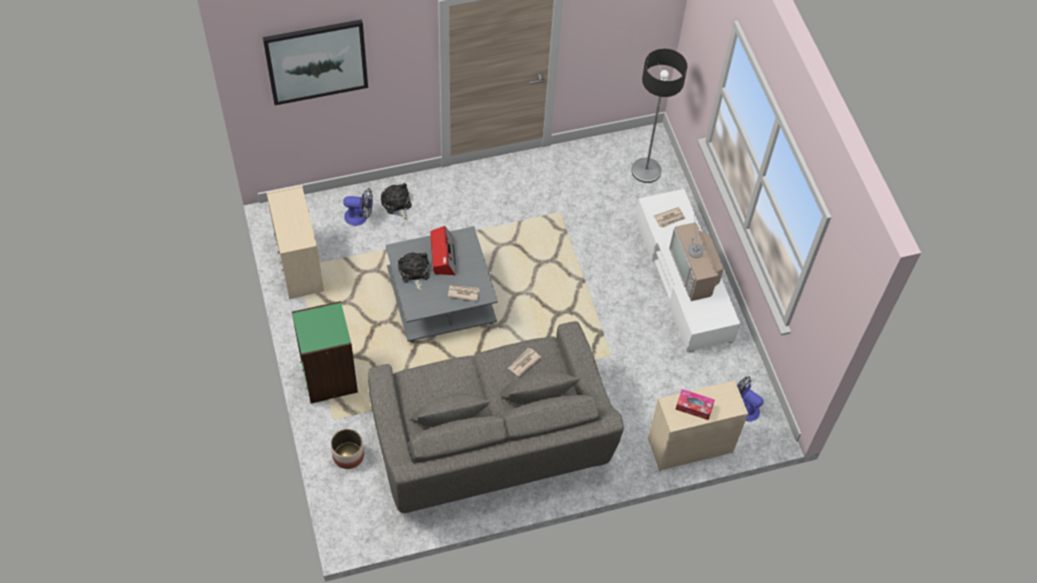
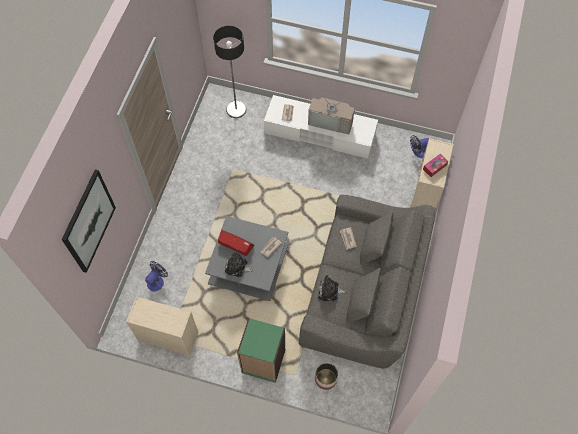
camera: 55 degrees left, 5 degrees up
(397, 204) = (163, 254): plush toy -> plush toy (330, 291)

